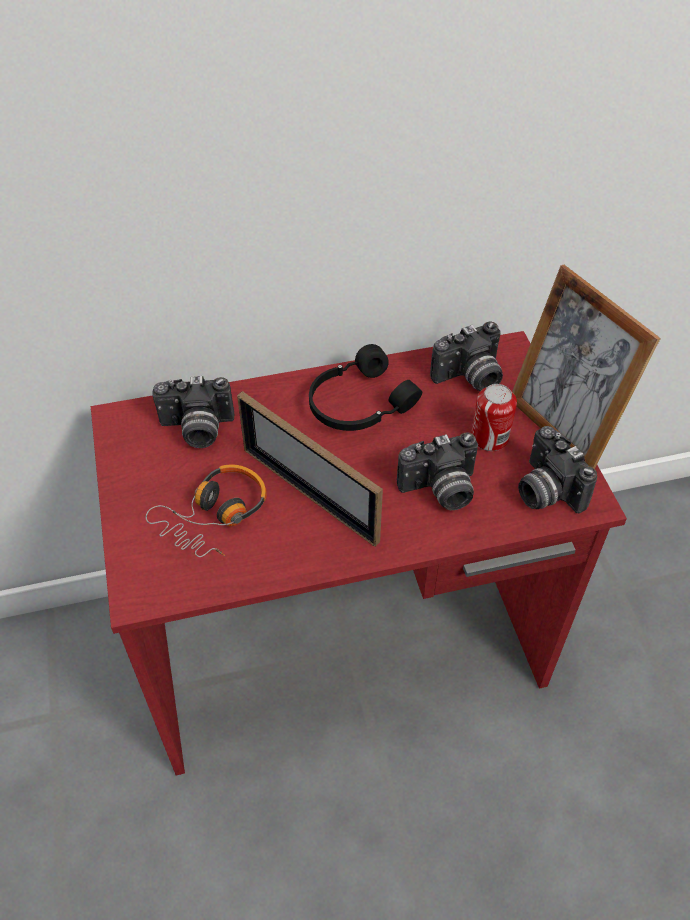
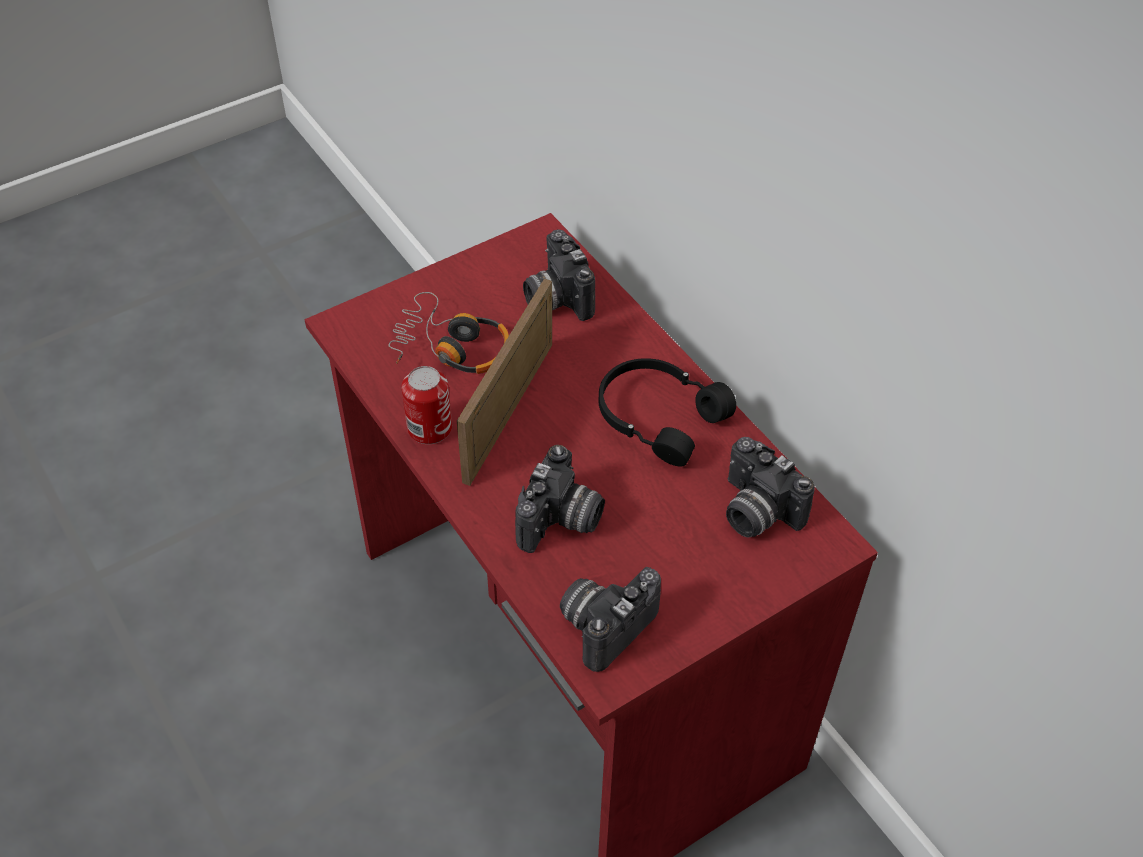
camera: 70 degrees right, 0 degrees up
(440, 491) = (561, 522): camera -> camera turned 120 degrees counterclockwise
(489, 437) = (665, 552): can -> can (429, 428)
(561, 428) = (717, 624): picture frame -> none

